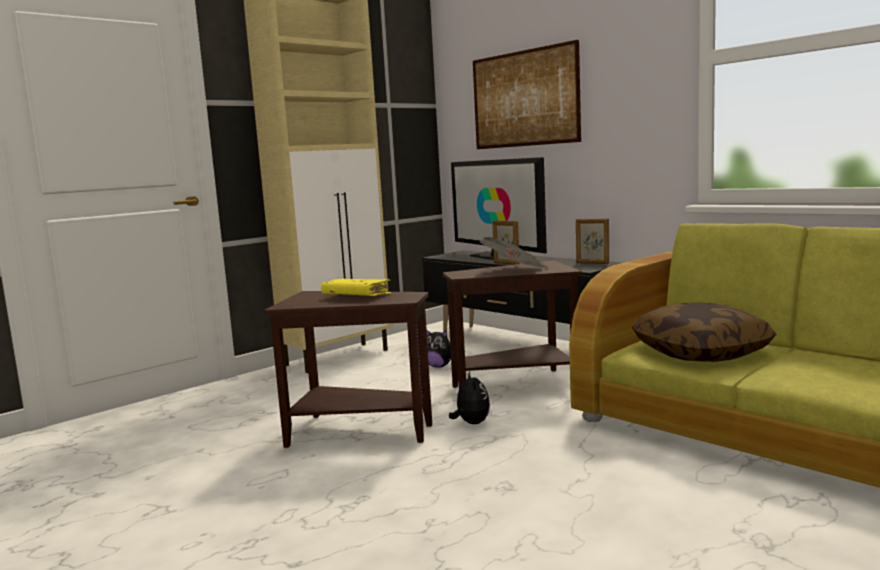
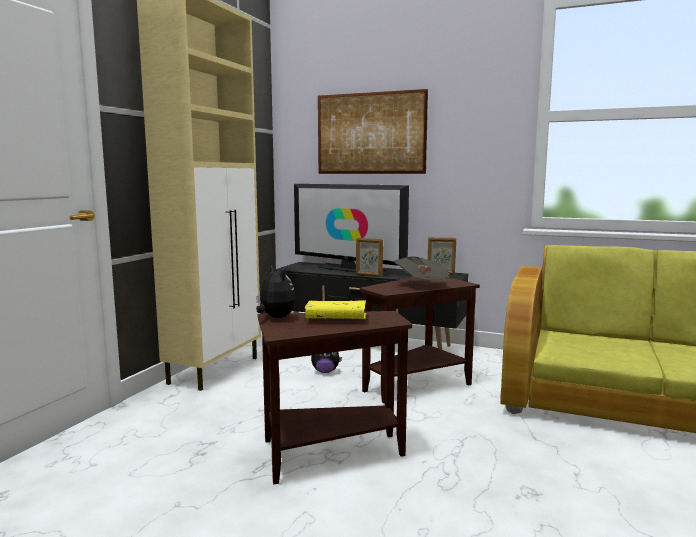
camera: 25 degrees left, 0 degrees up
(471, 423) = (422, 428): plush toy -> plush toy (275, 318)
(701, 353) = (599, 350): pillow -> none

